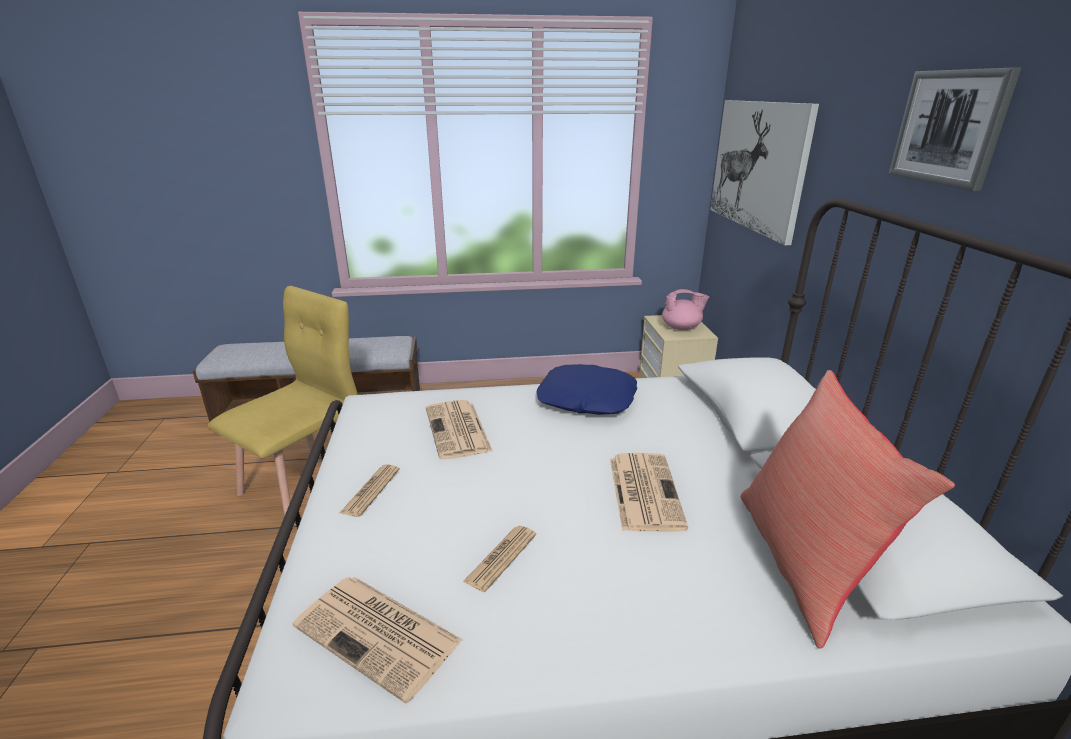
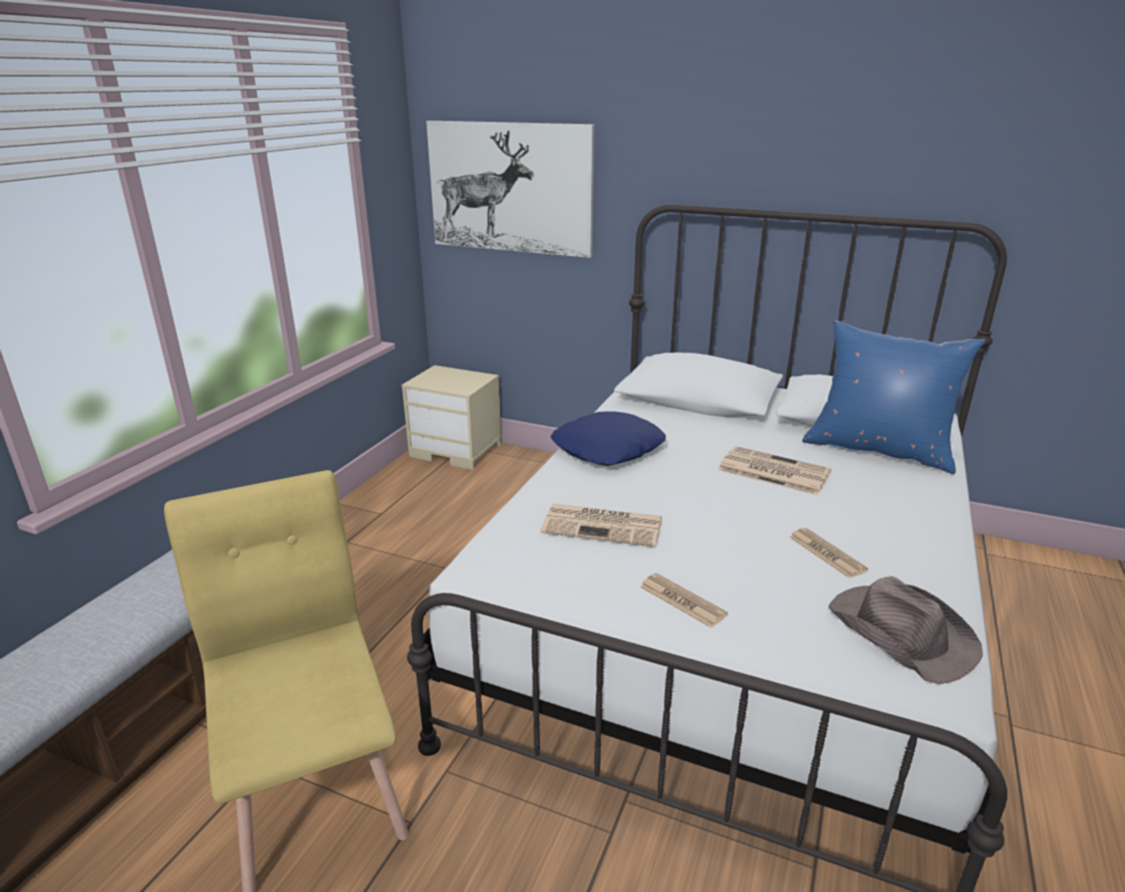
camera: 60 degrees left, 0 degrees up
(380, 634) = (899, 632): newspaper -> brown hat
(681, 328) = (456, 380): pink teapot -> none
(803, 561) = (878, 450): red pillow -> blue pillow
(950, 127) = (756, 141): picture -> none

